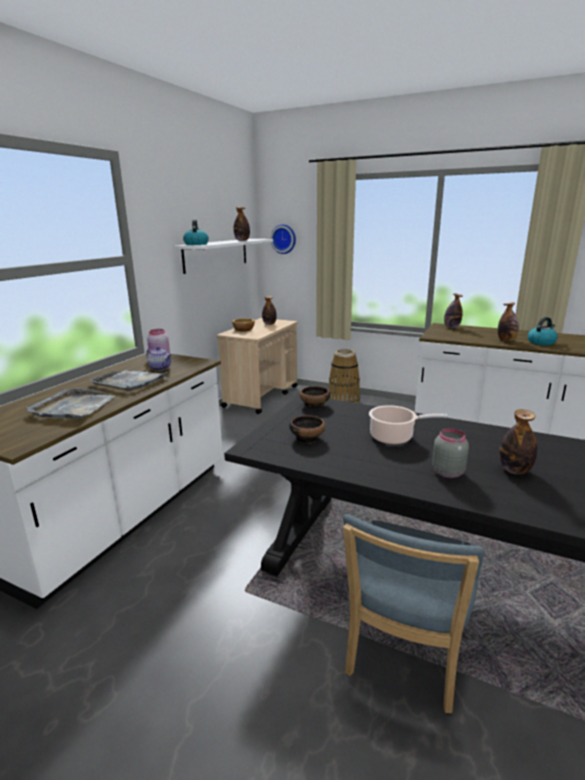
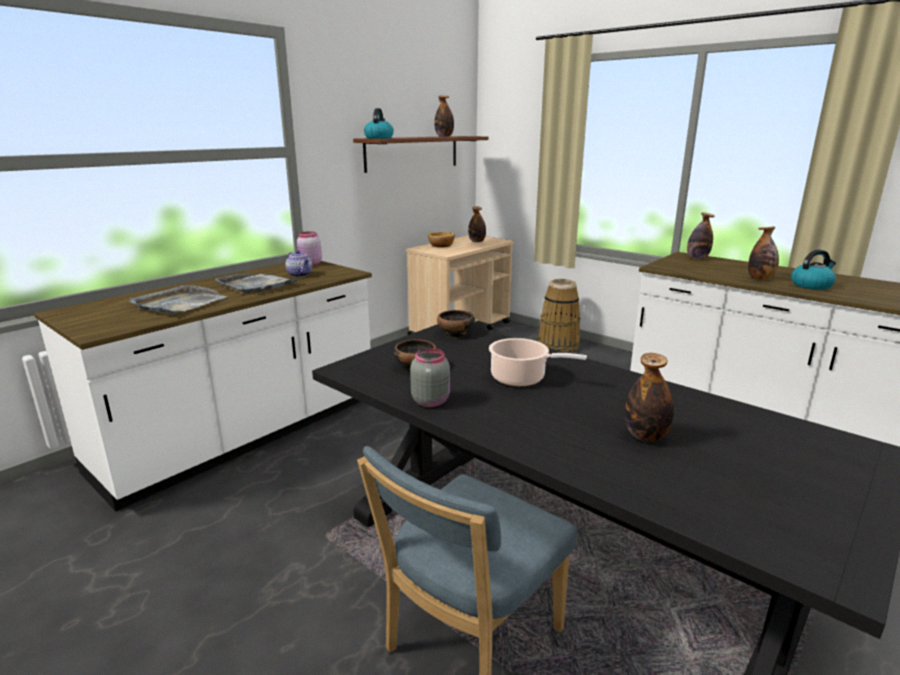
camera: 15 degrees right, 0 degrees up
(216, 254) = (412, 153): white shelf -> brown shelf
(284, 239) = (505, 137): wall clock -> none
(447, 472) = (554, 425): grey jar -> grey jar (431, 401)

